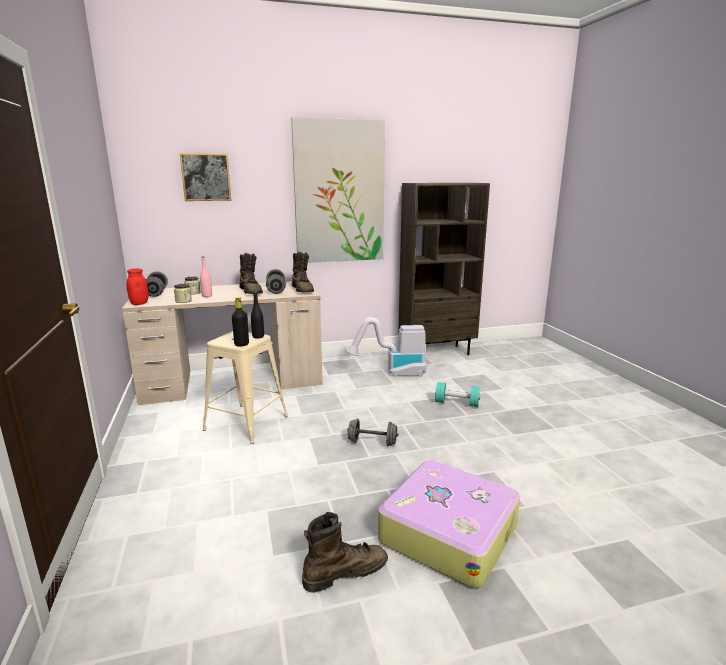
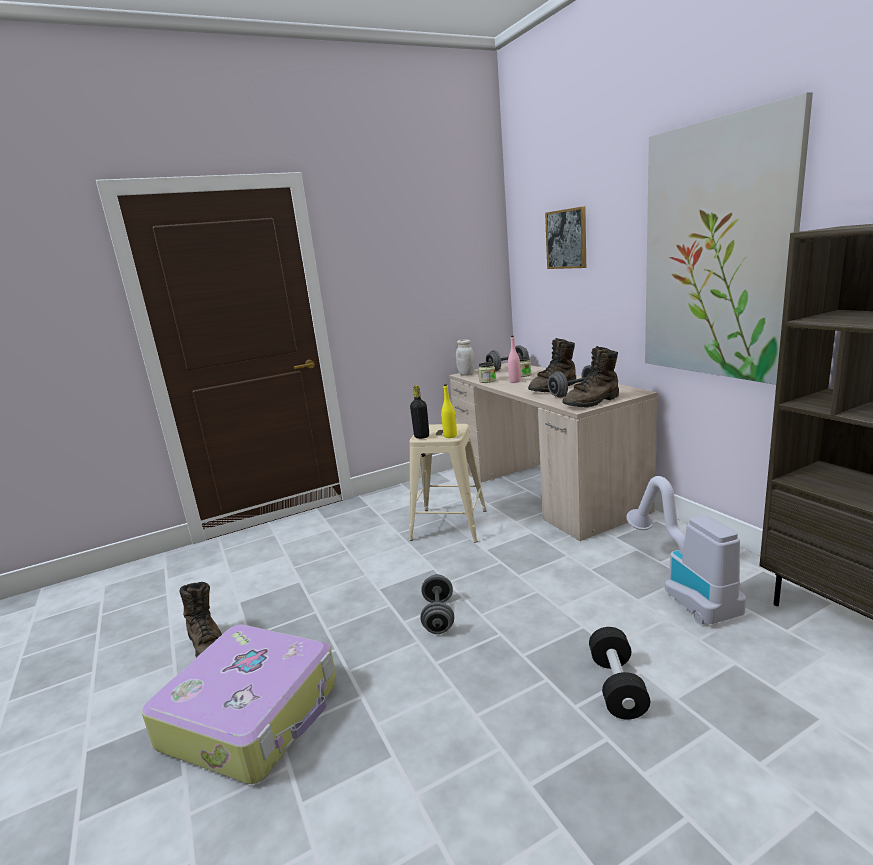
camera: 80 degrees right, 0 degrees up
(139, 303) = (466, 374): red jar -> white jar
(258, 336) = (450, 436): black bottle -> yellow bottle
(457, 403) = (617, 686): turquoise dumbbell -> black dumbbell

